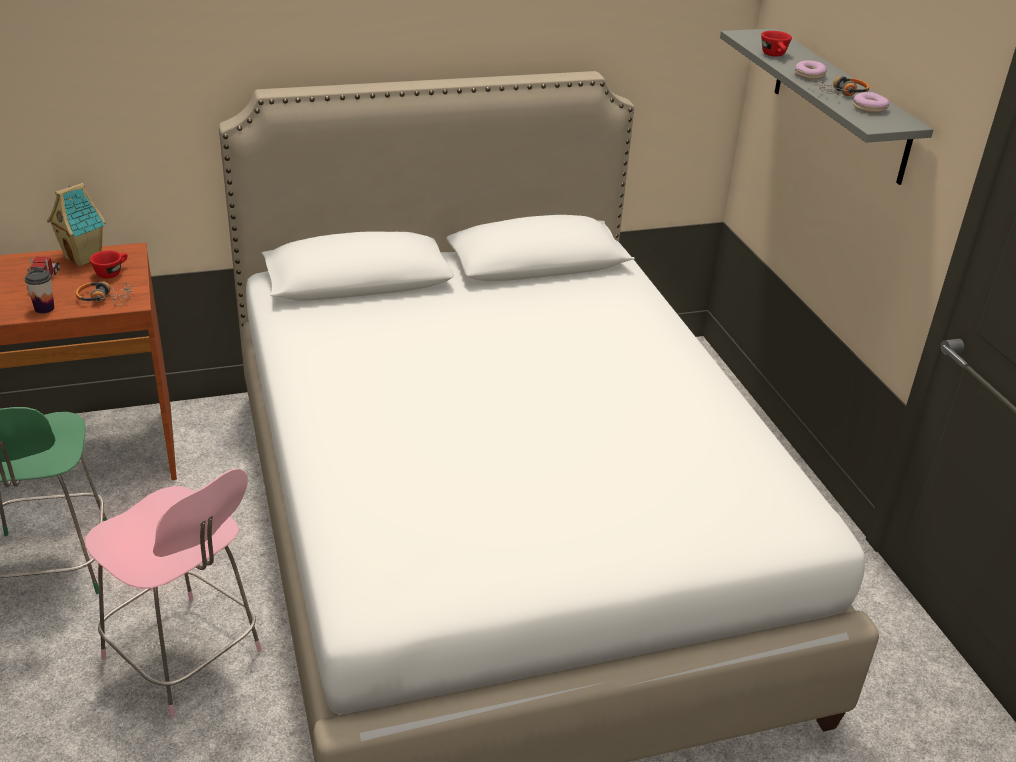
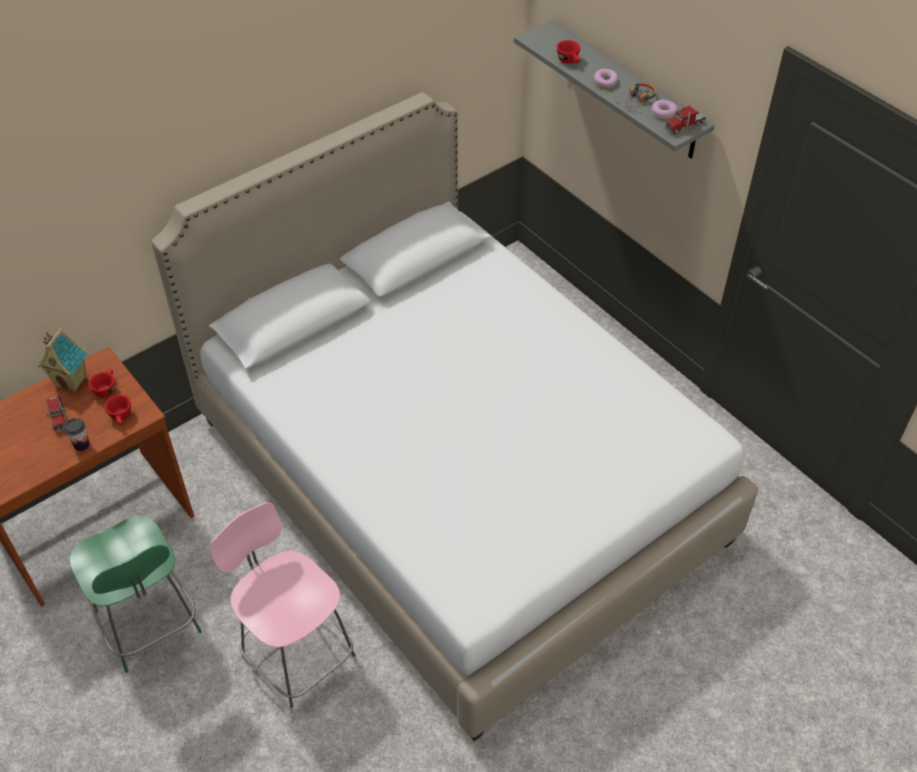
camera: 20 degrees left, 15 degrees up
(105, 298) = (121, 417): headphones -> red cup
(186, 657) = (297, 656): pink chair -> pink chair turned 150 degrees counterclockwise
(891, 122) = (684, 125): none -> toy truck

